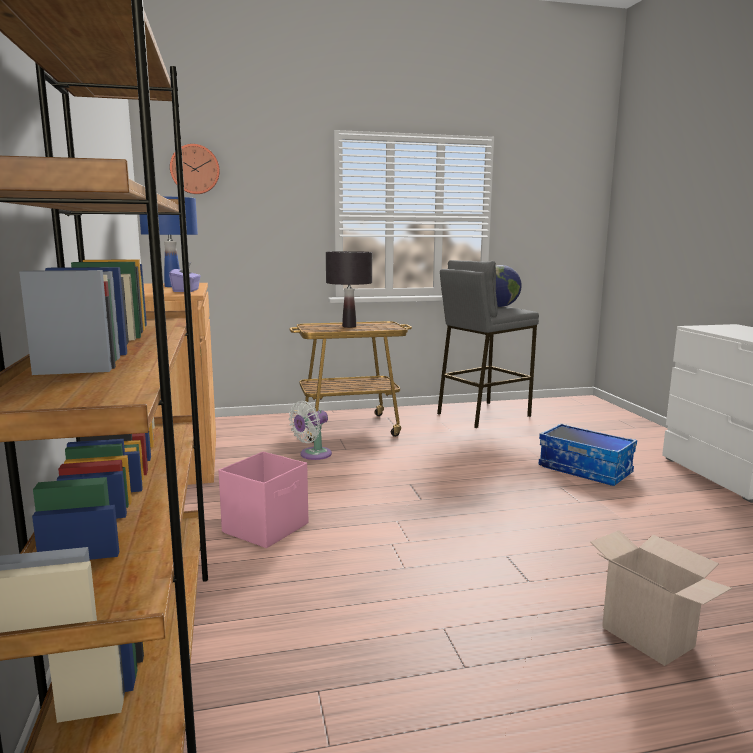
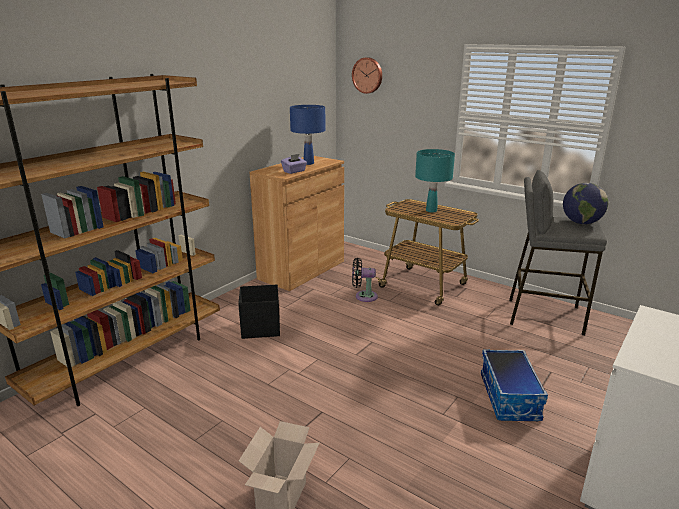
camera: 50 degrees right, 10 degrees up
(267, 528) = (261, 328): pink storage box -> black storage box
(313, 455) = (363, 296): white fan -> black fan
(349, 326) = (431, 210): black table lamp -> turquoise table lamp

